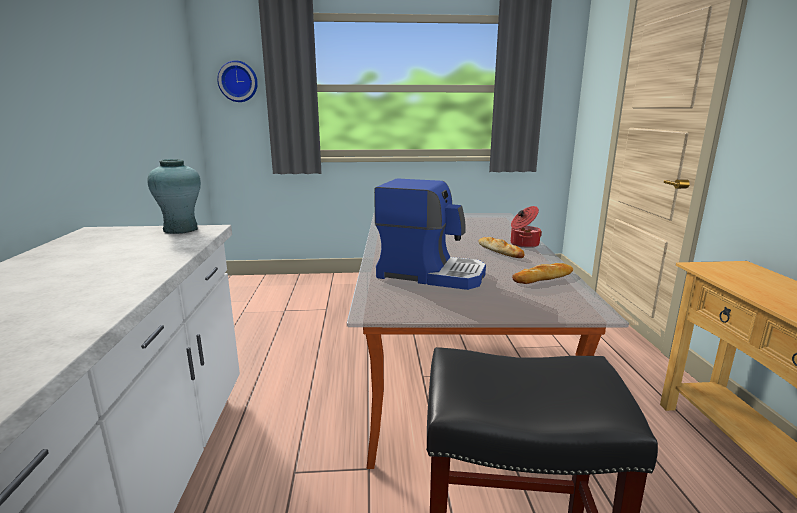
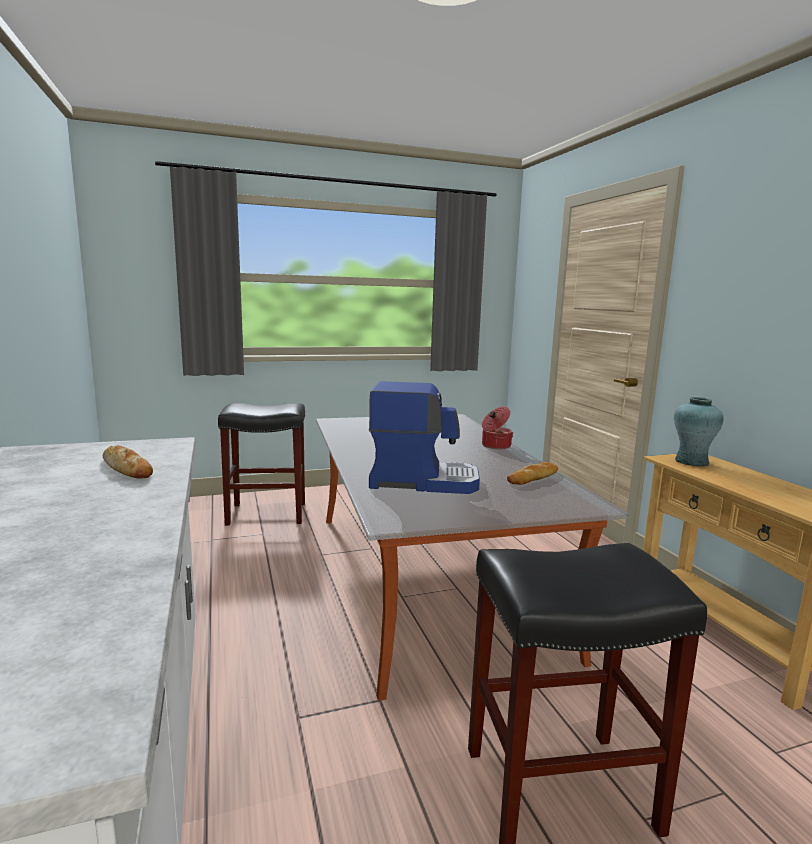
camera: 15 degrees left, 5 degrees down
(181, 229) = (138, 445): turquoise vase -> turquoise vase (691, 461)
(238, 81) = (139, 266): wall clock -> none
(337, 292) = (268, 513): none -> black stool
(500, 251) = (477, 454): bread -> bread (127, 468)

